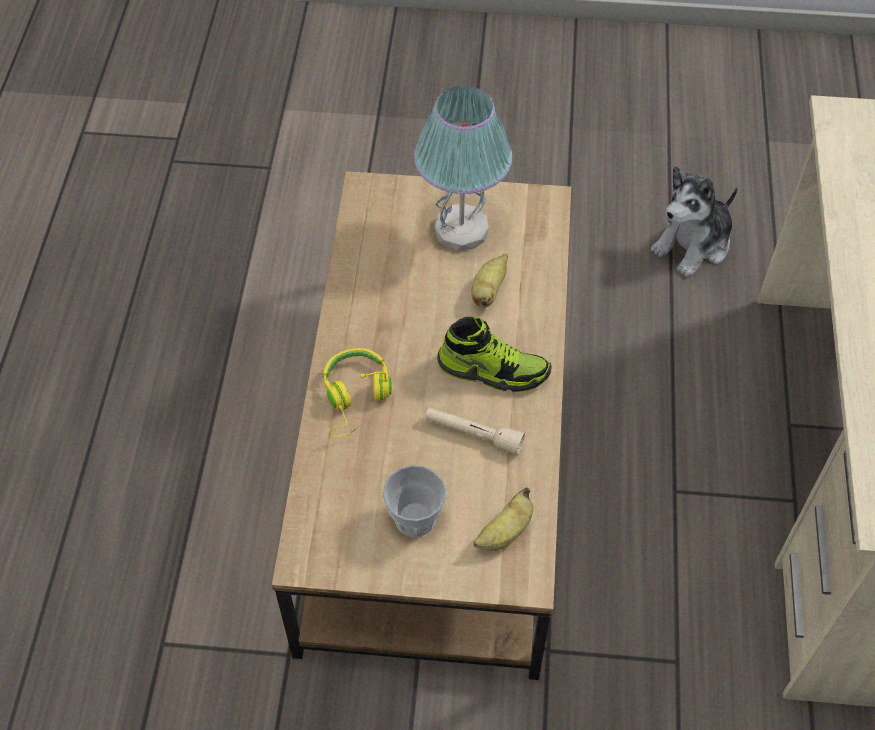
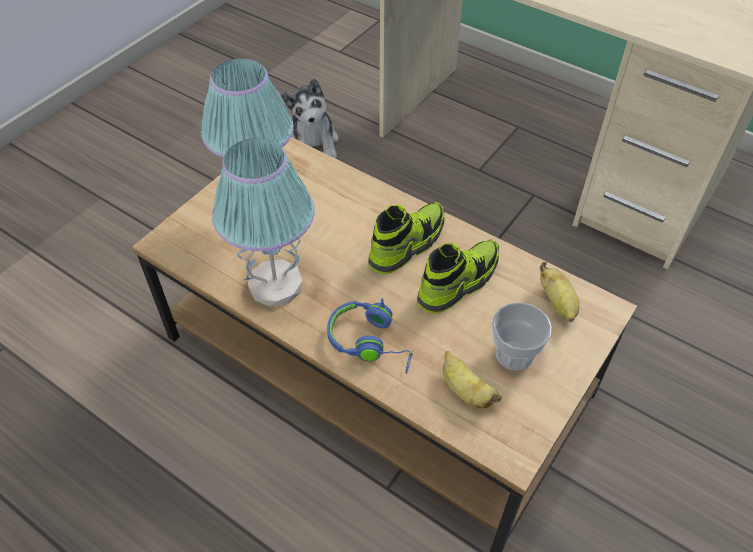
camera: 60 degrees left, 5 degrees down
(356, 397) = (371, 342): yellow headphones -> blue headphones
(373, 294) = (276, 284): none -> table lamp
(473, 434) = (457, 282): beige flashlight -> shoe
(489, 291) = (331, 214): banana -> banana (465, 391)

